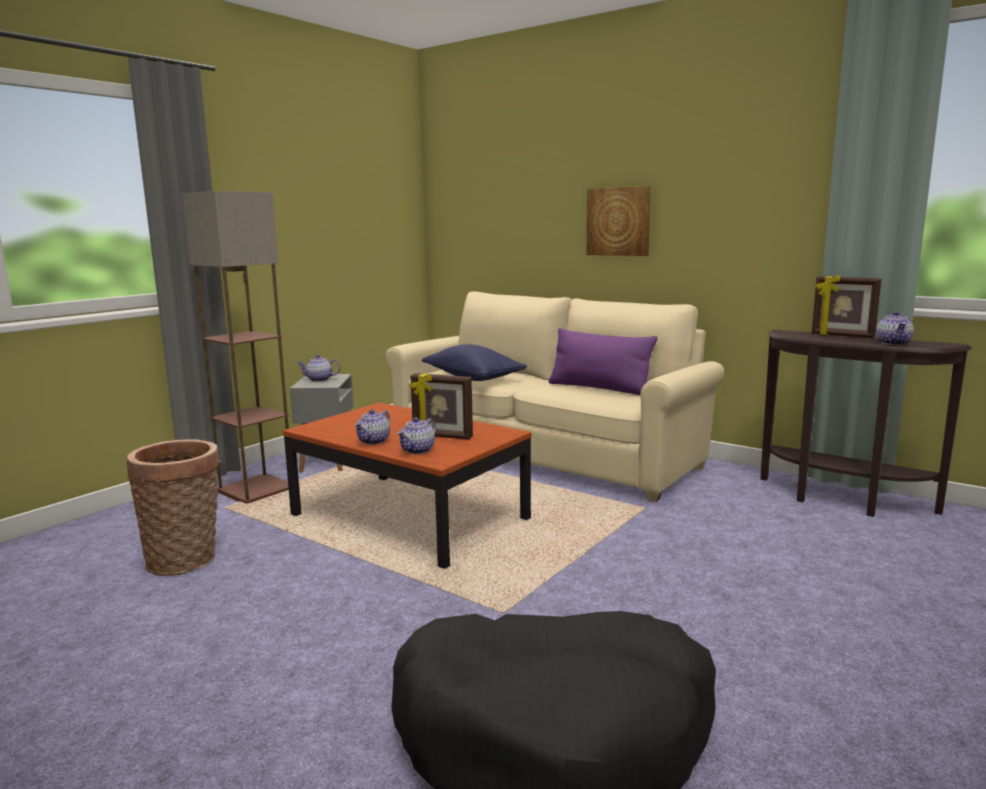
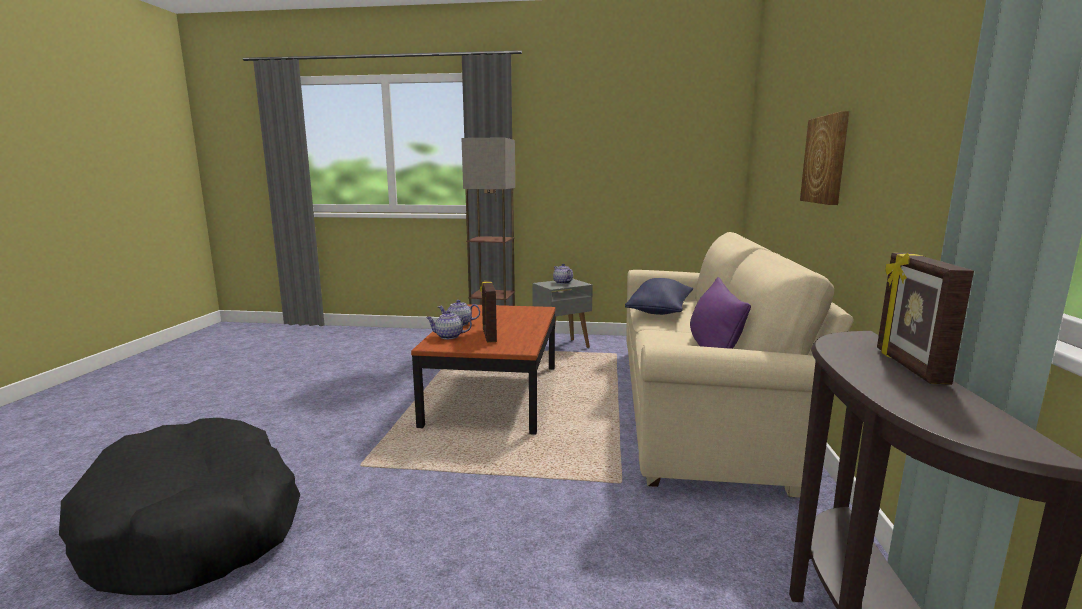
camera: 60 degrees right, 0 degrees up
(186, 559) = (386, 362): basket -> none
(893, 343) = (916, 401): teapot -> none

